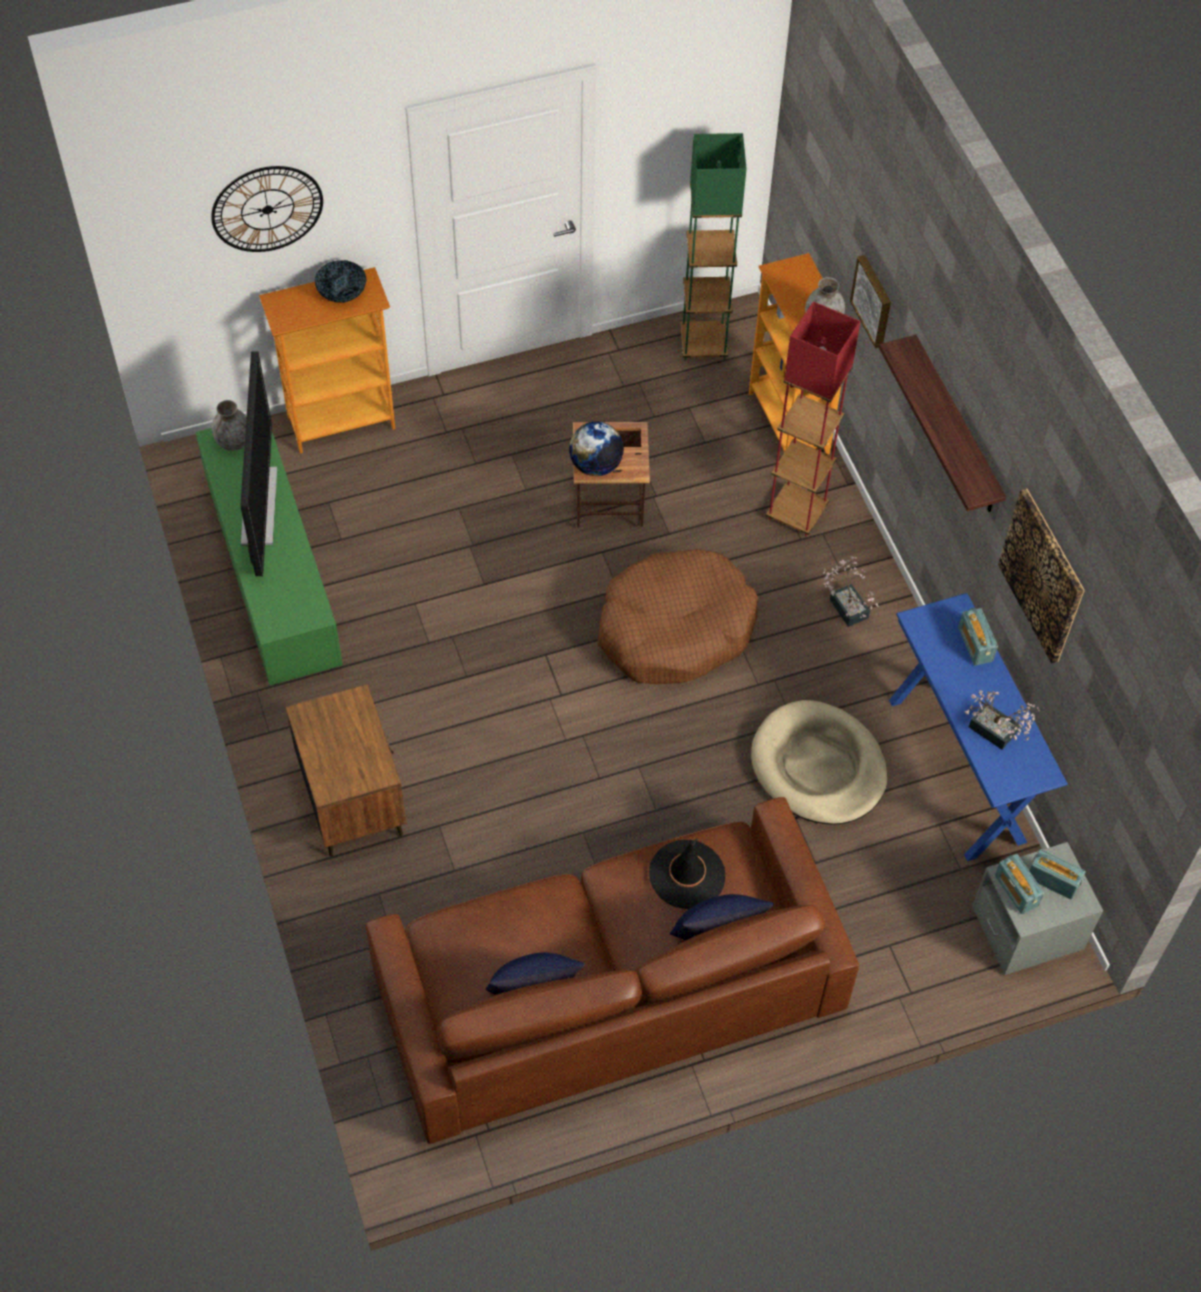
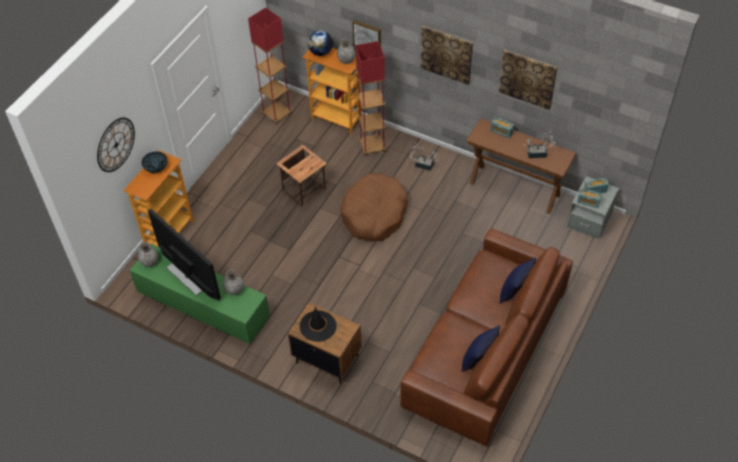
camera: 40 degrees left, 5 degrees down
(301, 579) = (234, 290): none -> grey vase
(595, 465) = (301, 171): globe -> globe (320, 52)
(687, 875) = (484, 279): black hat -> black hat (318, 326)
(703, 344) = (277, 114): green floor lamp -> red floor lamp
(818, 767) = (471, 221): beige dog bed -> none
(956, 428) = (446, 54): shelf -> picture
(956, 770) = (514, 189): blue console table -> brown console table

